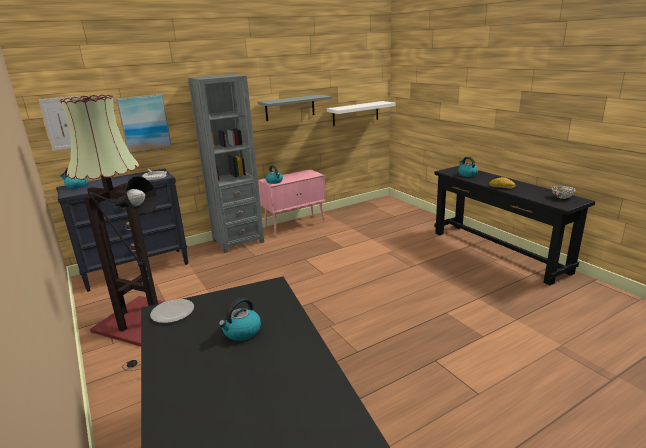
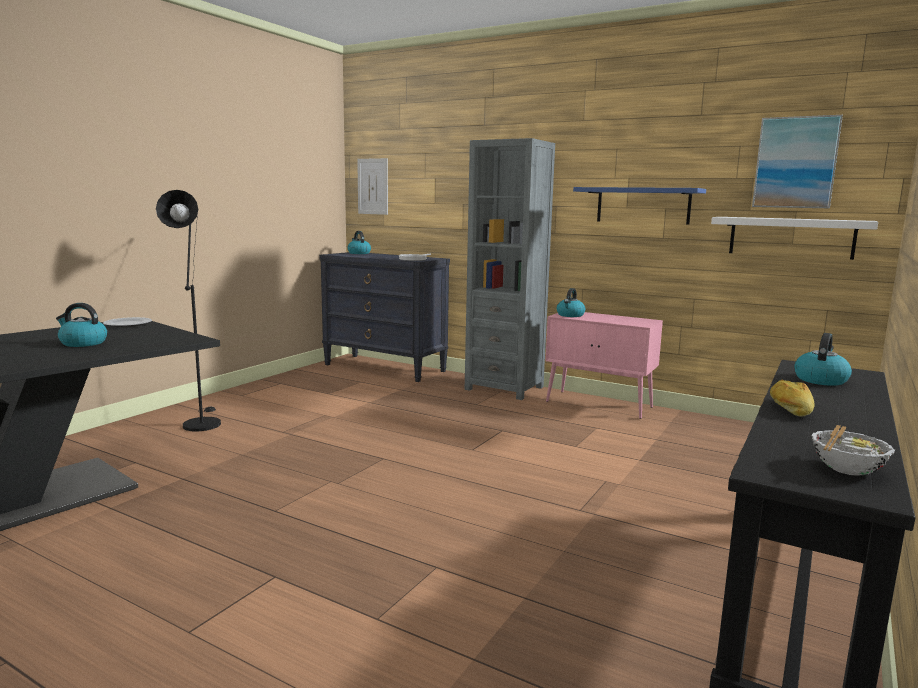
camera: 60 degrees right, 10 degrees down
(140, 319) = (288, 393): floor lamp -> none
(144, 123) = (440, 198): picture -> picture (795, 163)
(290, 108) = (643, 205): grey shelf -> blue shelf

